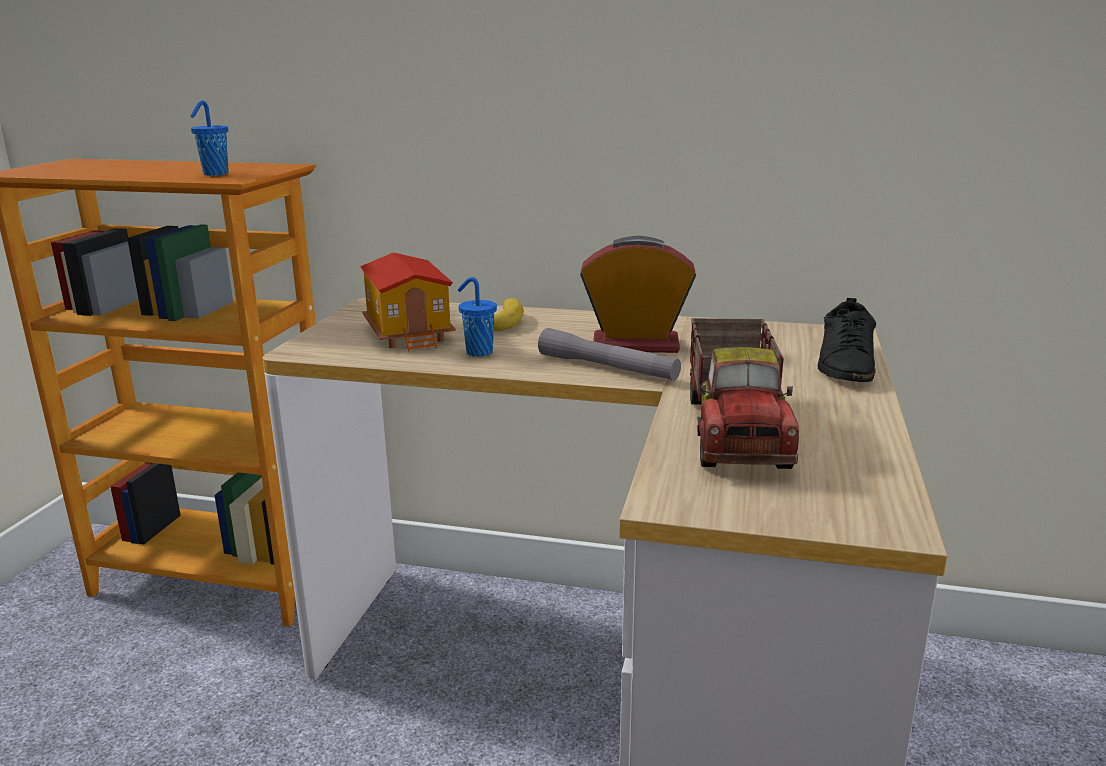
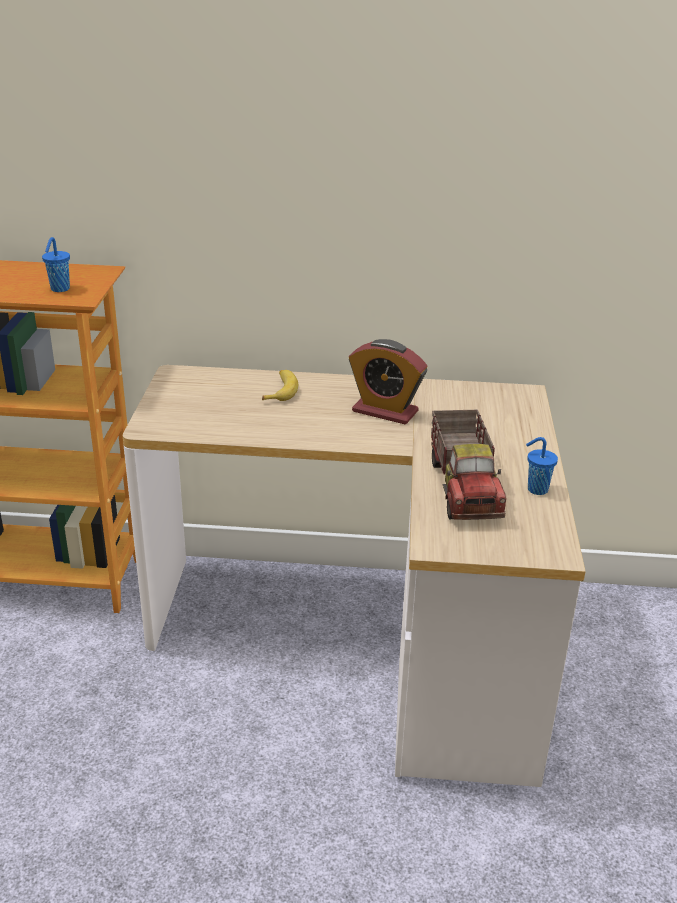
camera: 10 degrees left, 10 degrees up
(410, 333) = (220, 405): toy house -> none
(478, 352) = (277, 424): blue cup -> blue cup (536, 489)
(607, 368) = (371, 436): grey flashlight -> none
(635, 345) = (385, 411): alarm clock -> alarm clock turned 150 degrees counterclockwise
(846, 364) = (527, 424): black shoe -> none

